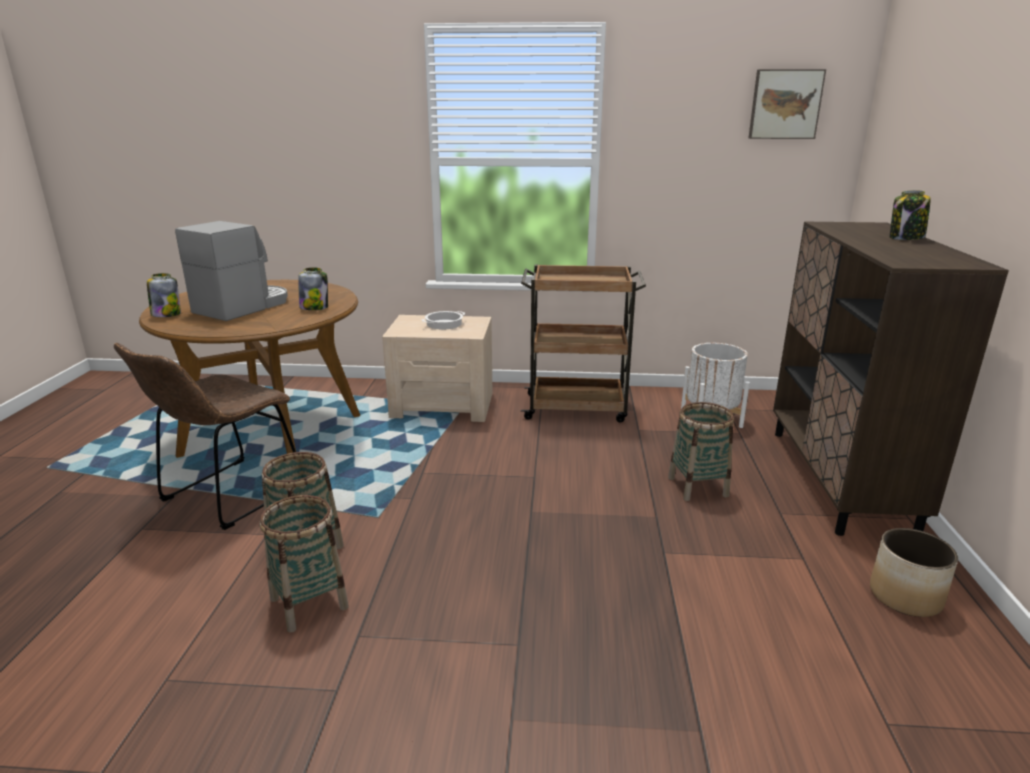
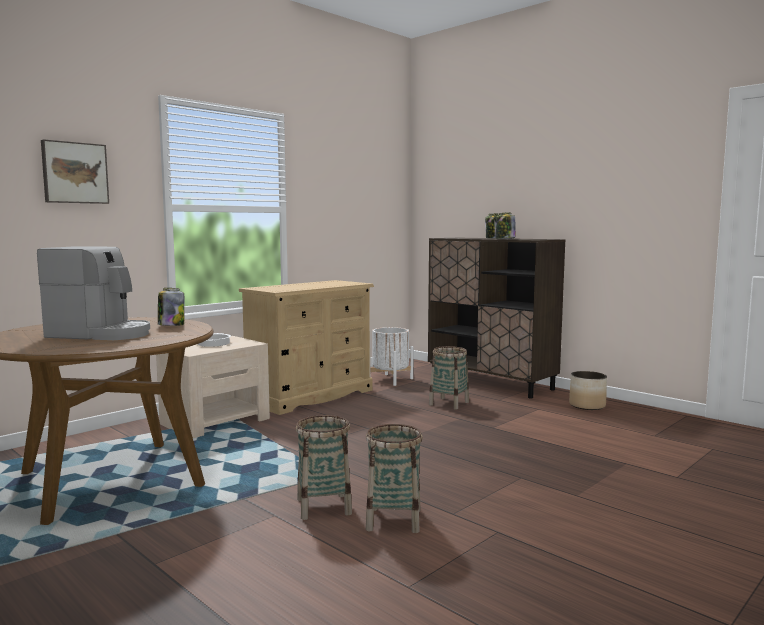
camera: 50 degrees left, 15 degrees down
(166, 314) = (41, 348): jar -> jar (505, 239)
(227, 496) = (180, 518): brown chair -> none
(243, 306) = (101, 334): coffee machine -> coffee machine turned 120 degrees clockwise
(577, 408) = (310, 396): brown cart -> beige dresser
(785, 104) = (376, 176): picture -> picture (74, 173)

